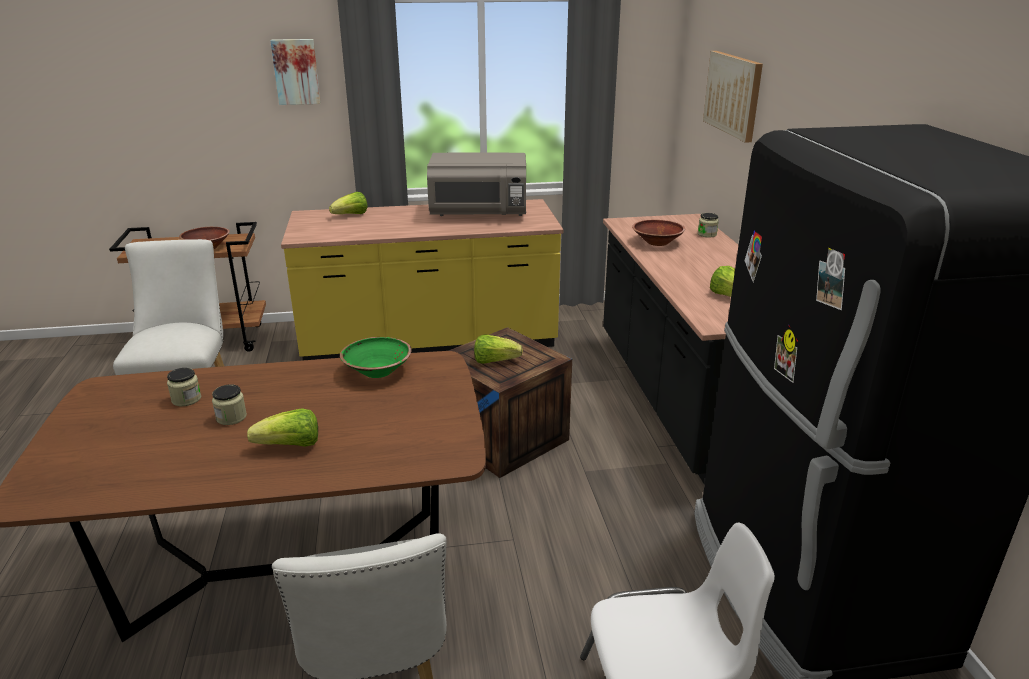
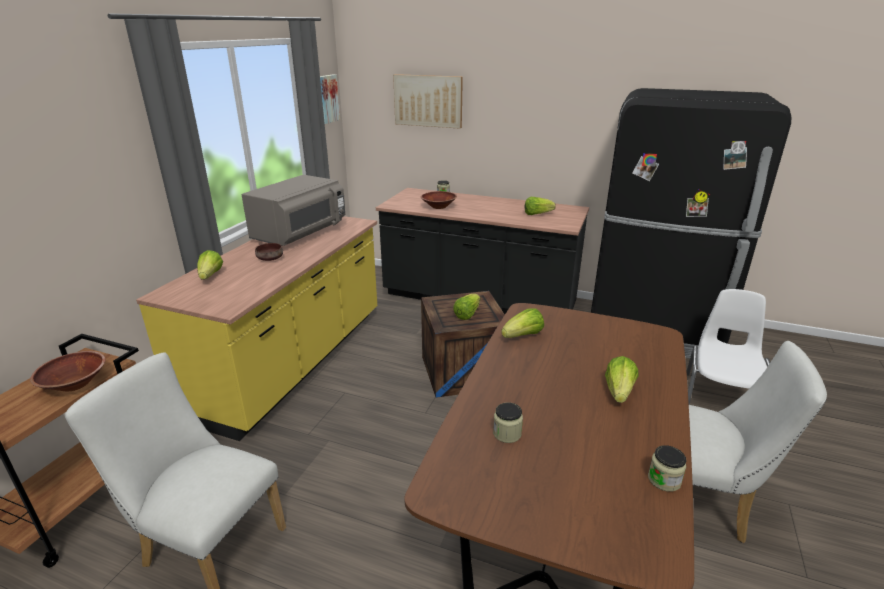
camera: 60 degrees left, 0 degrees up
(231, 417) = (557, 413): jar -> jar (664, 480)
(296, 71) = (87, 139): picture -> picture (327, 99)
(377, 371) = (523, 336): green bowl -> lettuce
(407, 221) = (270, 259): none -> brown bowl

